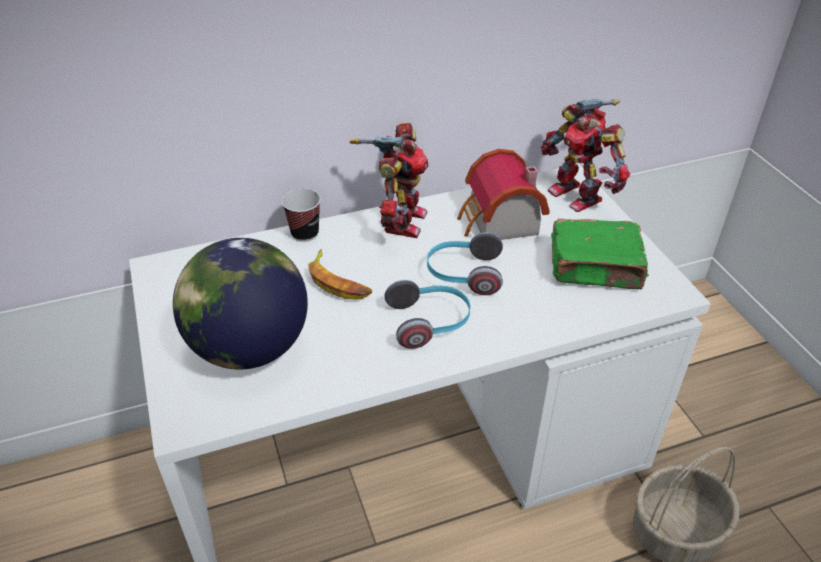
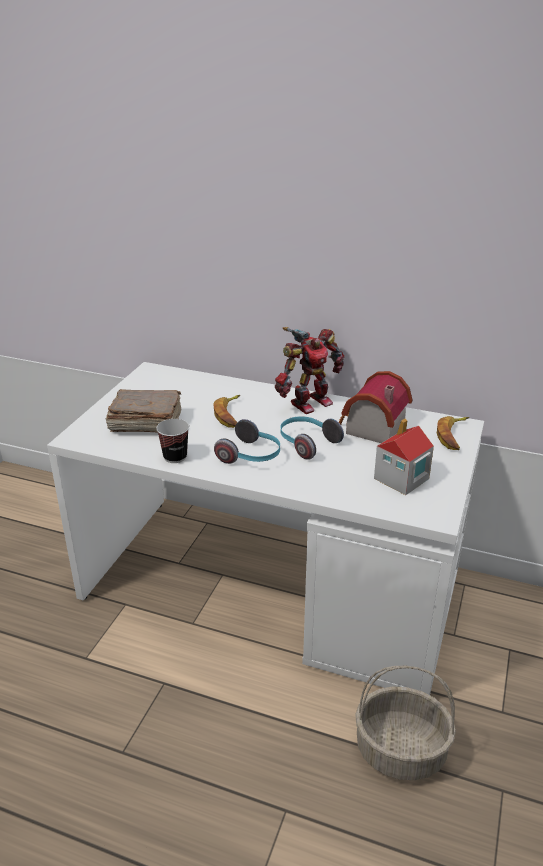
camera: 40 degrees right, 10 degrees down
(249, 348) = (145, 423): globe -> brown book
(305, 233) = (245, 386): cup -> cup (175, 457)
(577, 194) = (453, 436): toy robot -> banana
(596, 268) = (401, 479): green book -> toy house

